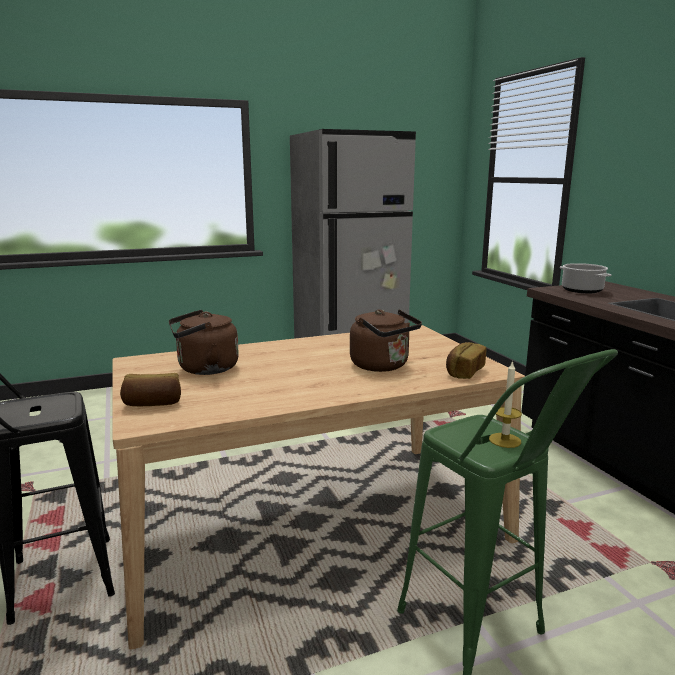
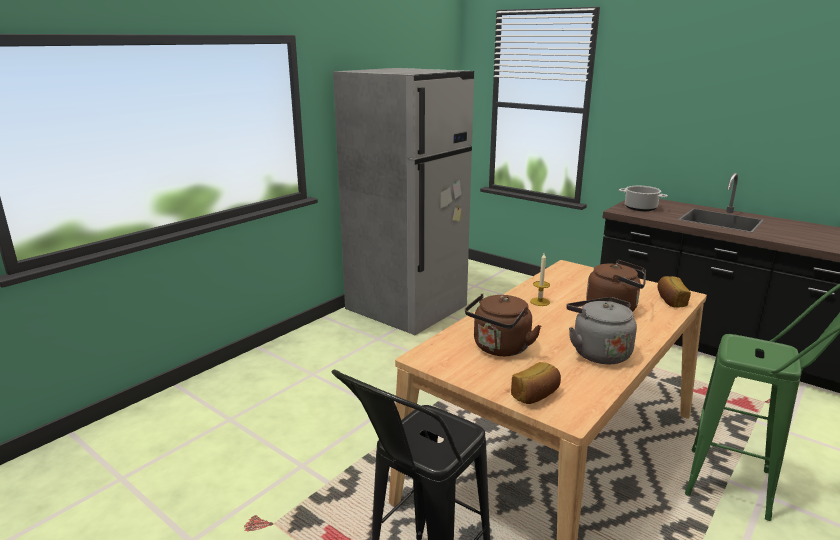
camera: 30 degrees left, 5 degrees up
(283, 390) = (598, 352): none -> grey kettle
(505, 440) = (770, 350): candle -> candle (540, 301)

